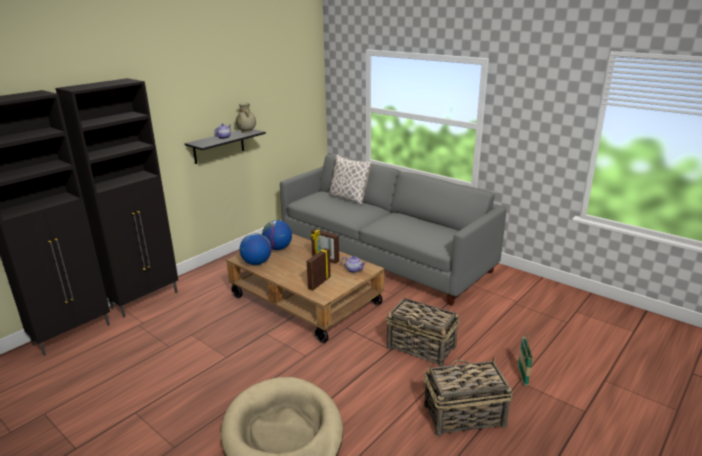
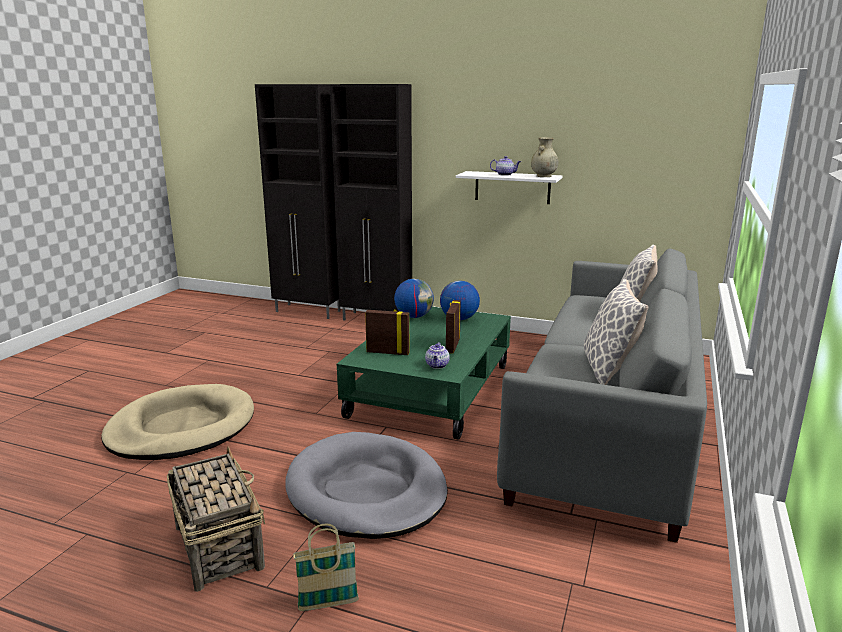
camera: 70 degrees right, 5 degrees down
(219, 146) = (512, 187): black shelf -> white shelf
(306, 300) = (432, 390): brown coffee table -> green coffee table
(418, 221) = (609, 369): none -> pillow
(421, 347) = (367, 490): basket -> grey dog bed

